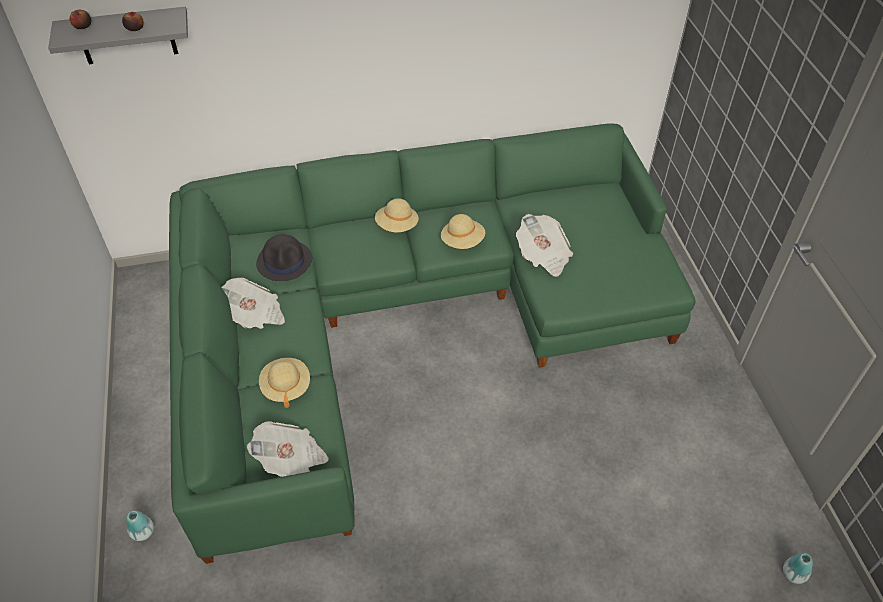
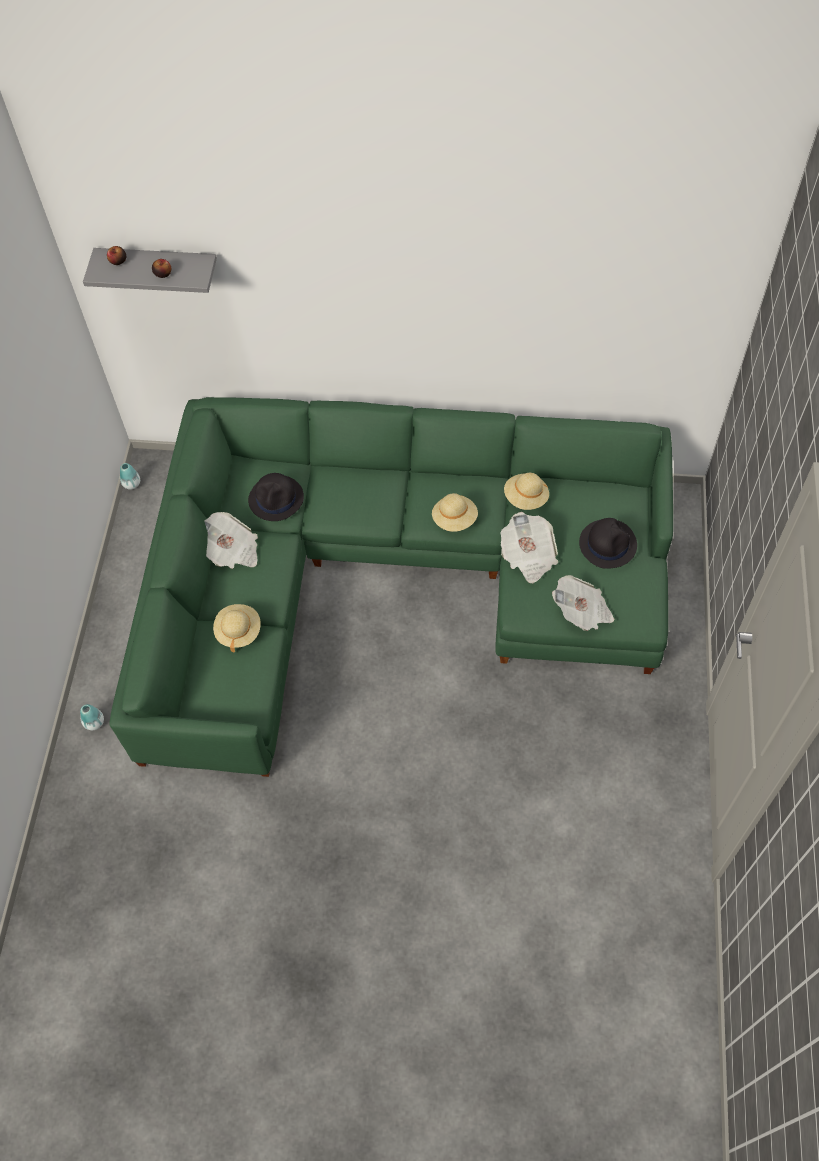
camera: 20 degrees right, 10 degrees up
(291, 459) = (222, 703): newspaper -> newspaper (582, 612)
(397, 225) = (397, 484): beige hat -> beige hat (525, 498)
(609, 230) = (607, 543): none -> black hat
(793, 574) = (654, 933): vase -> vase (132, 484)

